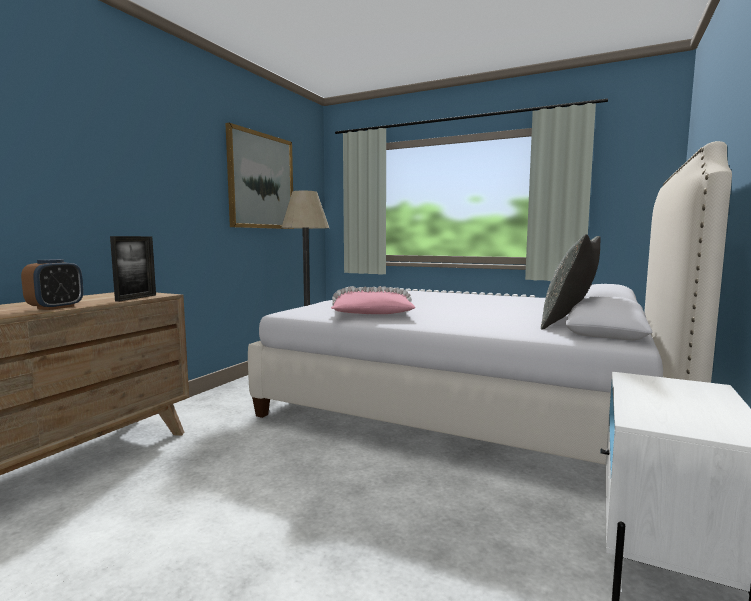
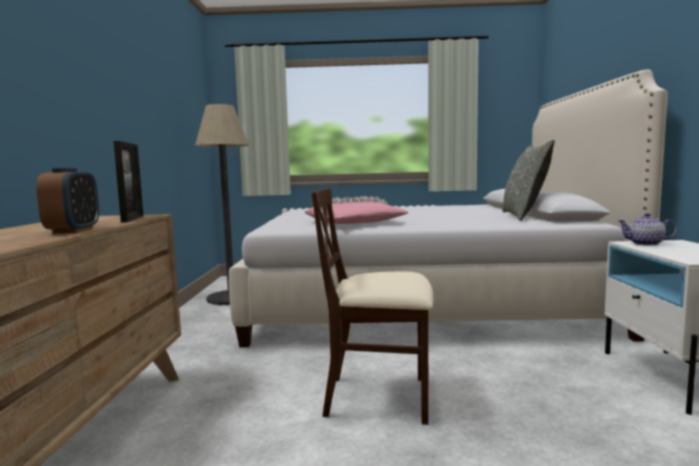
camera: 25 degrees left, 0 degrees up
(261, 181) = (168, 92): picture -> none
(300, 494) = (379, 397): none -> beige chair
(651, 383) = (646, 243): none -> teapot

